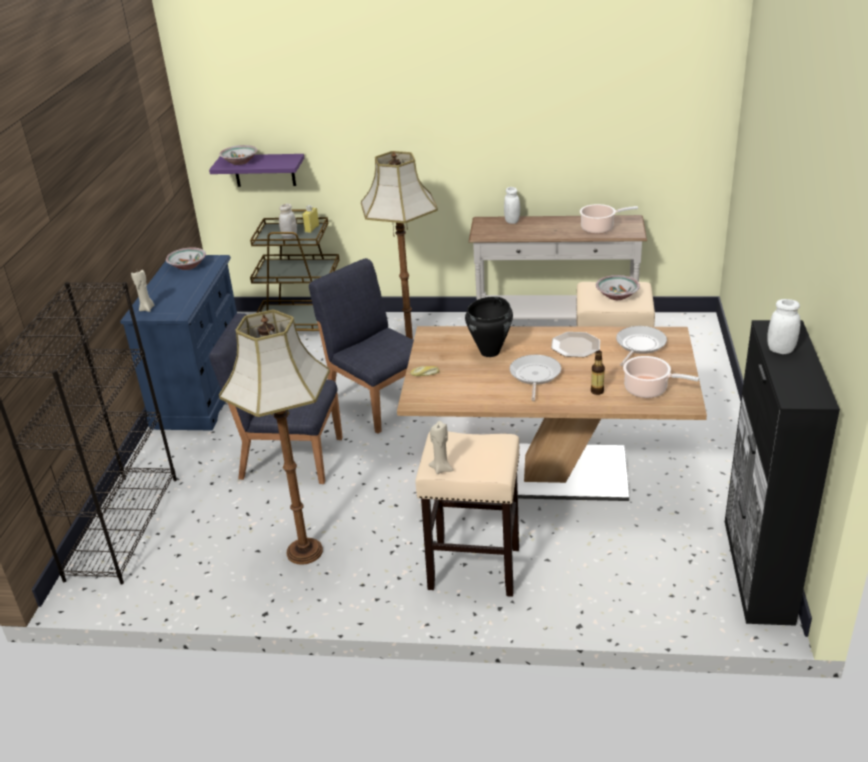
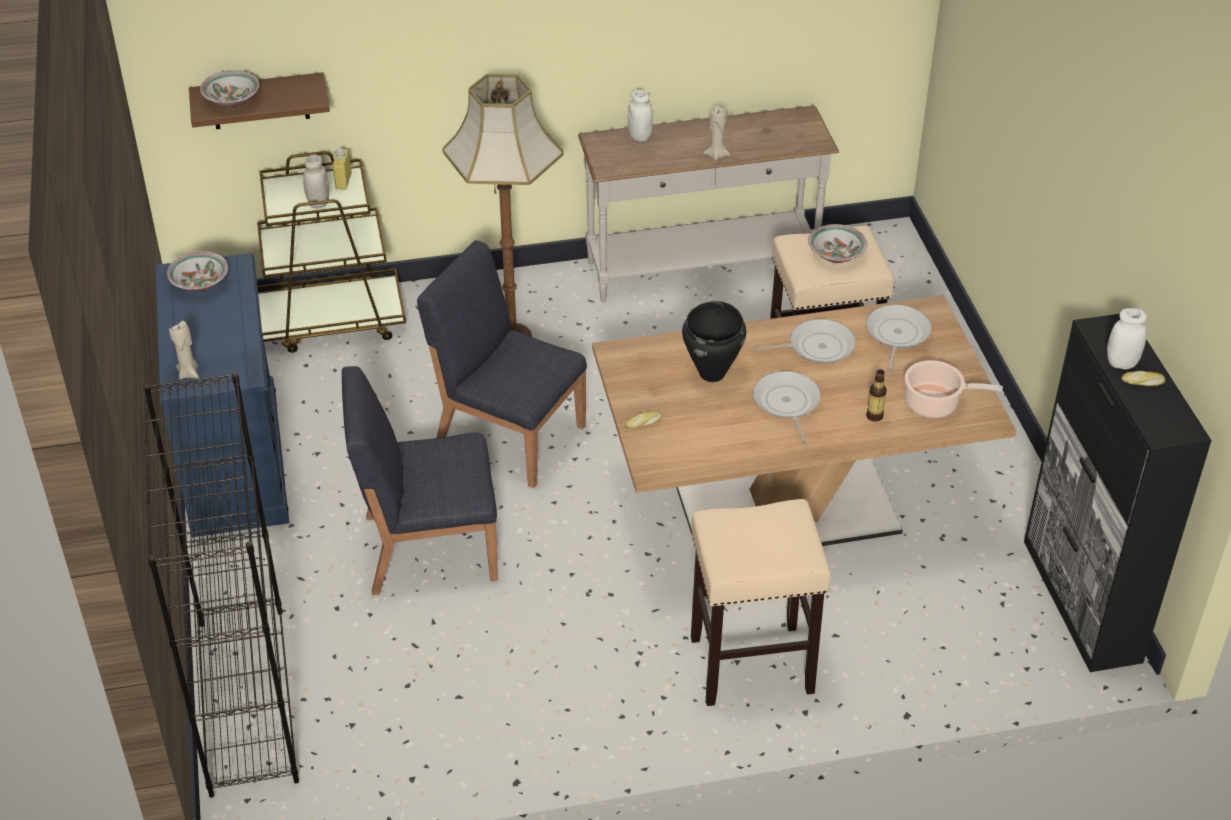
camera: 20 degrees left, 10 degrees up
(264, 170) = (259, 101): purple shelf -> brown shelf
(303, 552) = (522, 687): floor lamp -> none
(441, 468) = (738, 566): beige candle -> beige candle (716, 155)
(575, 345) = (817, 347): plate -> frying pan
(599, 228) = (768, 138): cooking pot -> none
(793, 364) = (1142, 382): none -> bread

